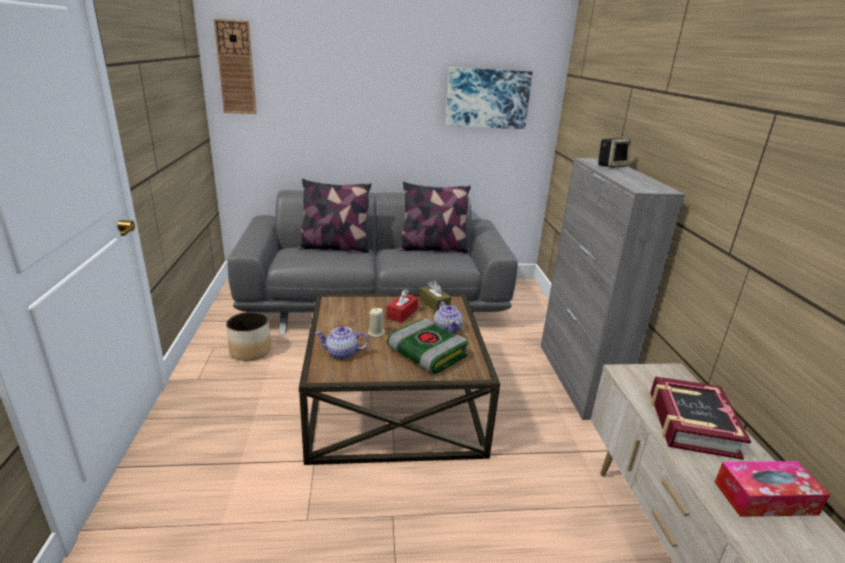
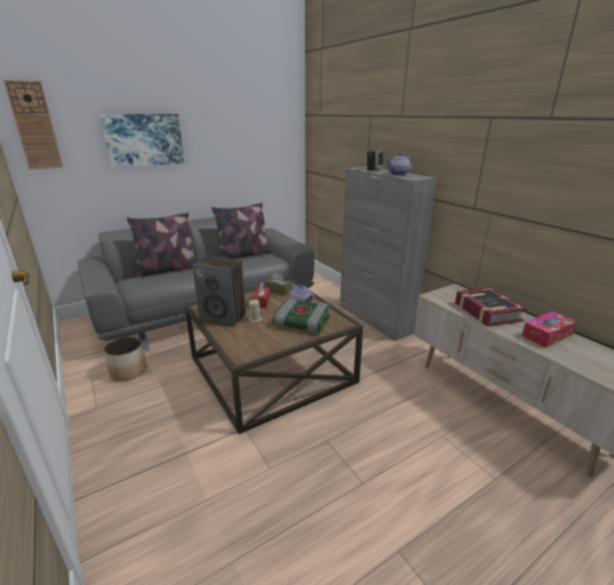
camera: 25 degrees left, 0 degrees up
(341, 353) = (243, 339): teapot -> teapot (398, 174)
(344, 320) = (224, 317): none -> speaker
(487, 98) = (255, 136): picture -> picture (144, 140)

